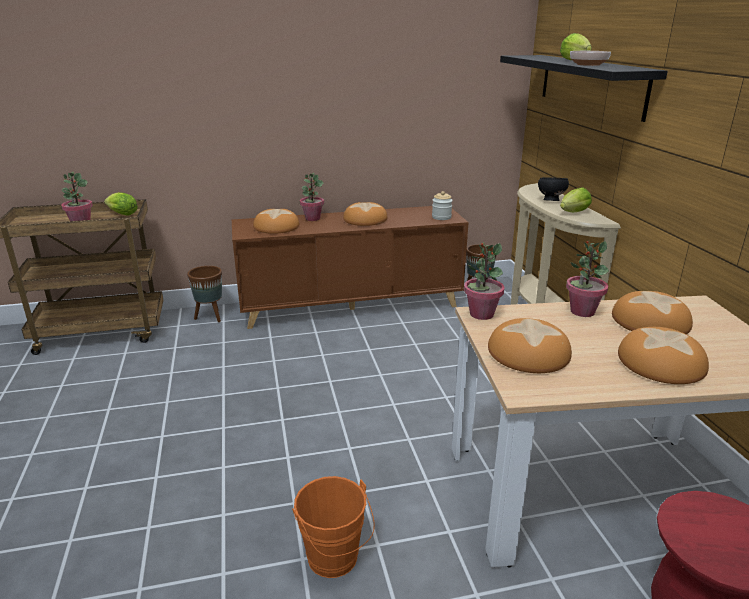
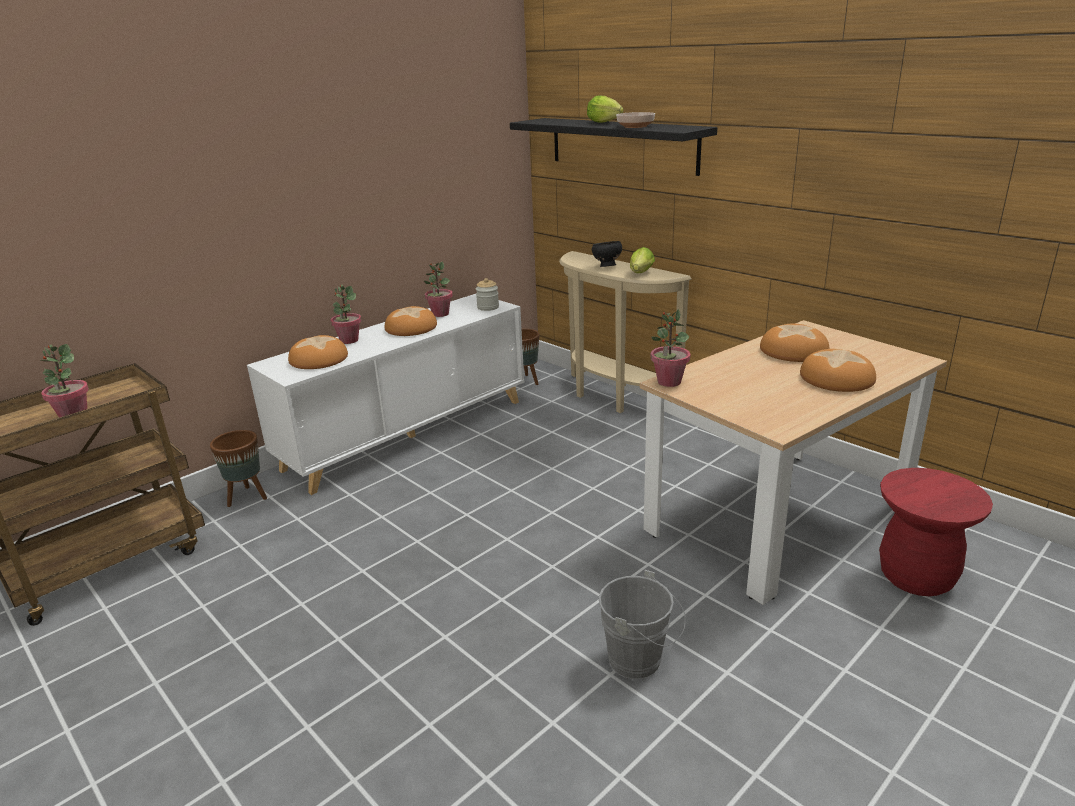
camera: 30 degrees left, 0 degrees up
(121, 214) = (113, 390): lettuce -> none
(335, 561) = (640, 662): orange bucket -> grey bucket
(351, 306) = (408, 433): brown cabinet -> white cabinet
(527, 353) = (743, 400): bread -> none
(582, 311) = (739, 357): potted plant -> potted plant (440, 314)

